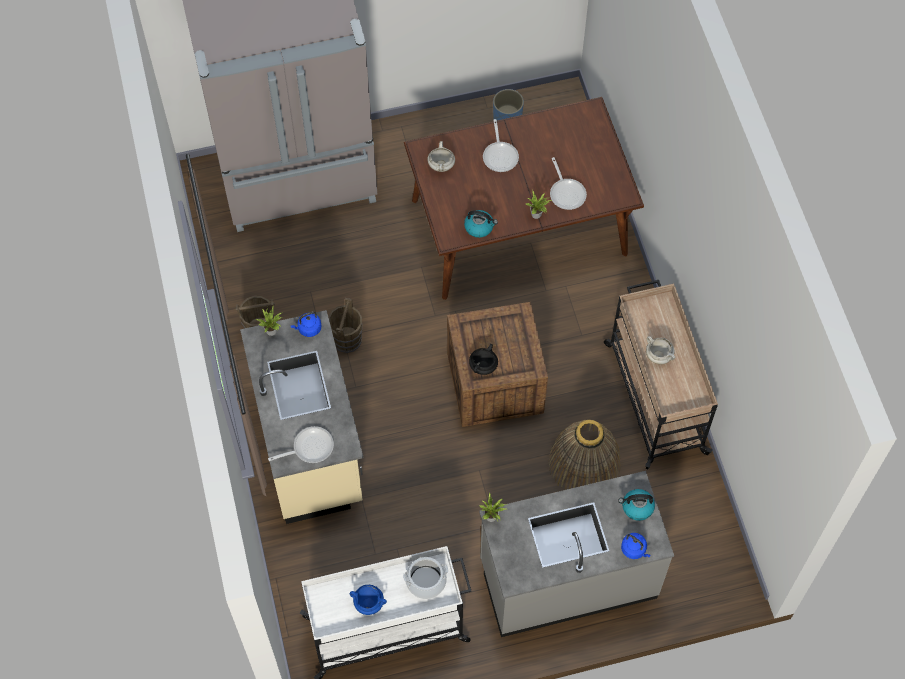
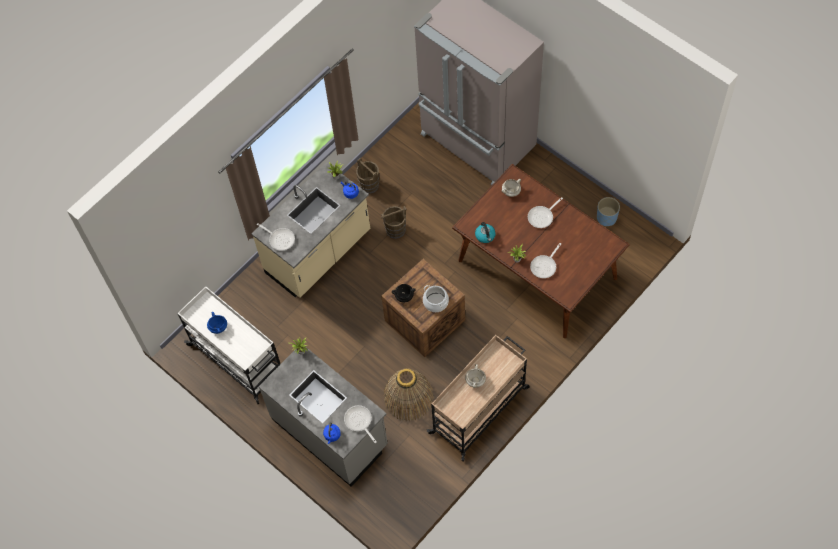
camera: 60 degrees right, 0 degrees up
(426, 581) = (249, 346): cooking pot -> cooking pot (436, 302)
(637, 507) = (359, 422): kettle -> frying pan

